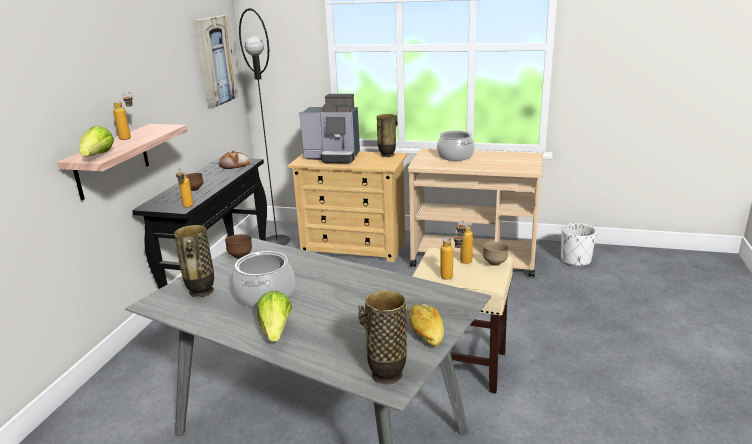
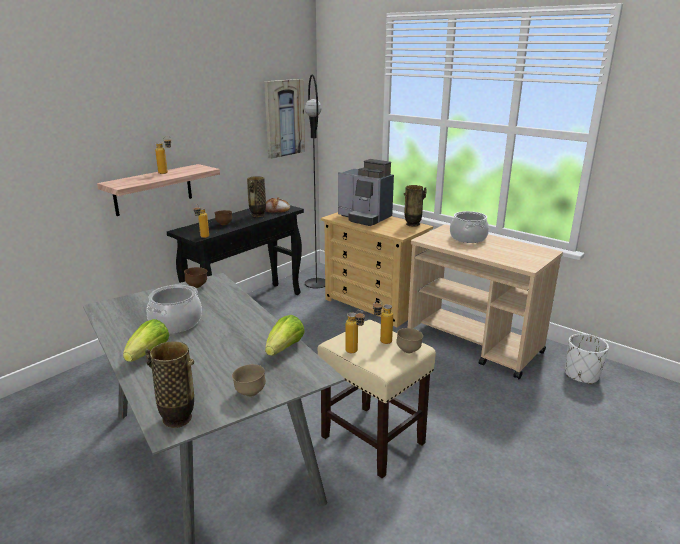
camera: 25 degrees right, 0 degrees up
(98, 156) = (125, 183): lettuce -> lettuce (285, 348)
(201, 292) = (139, 307): vase -> vase (258, 215)
(425, 332) = (250, 393): bread -> brown bowl

